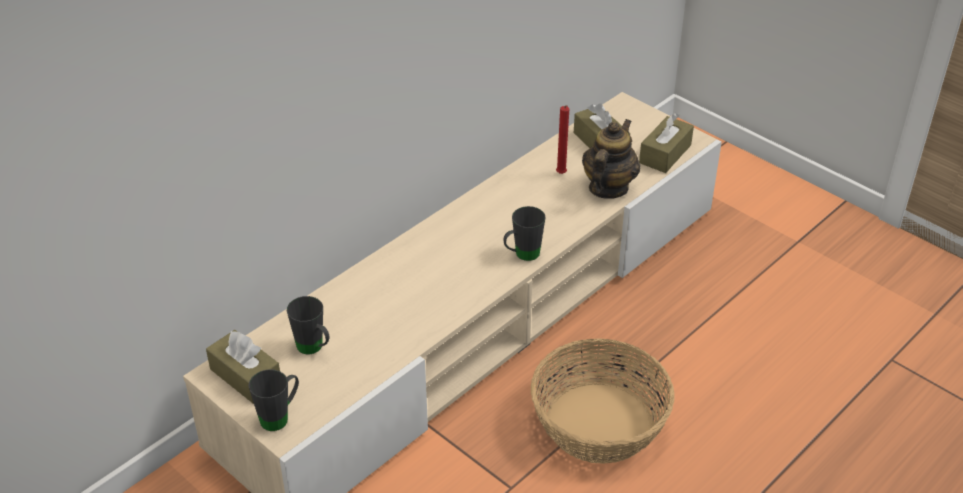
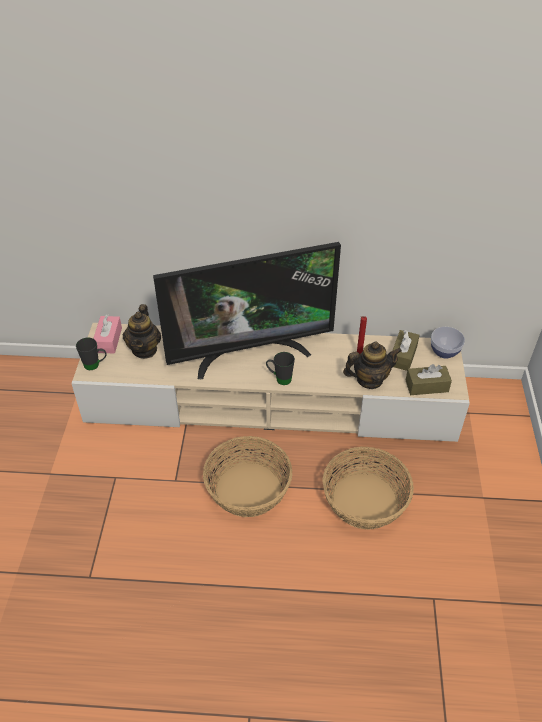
camera: 50 degrees right, 5 degrees up
(245, 376) = (108, 340): brown tissue box -> pink tissue box
(314, 349) = (144, 349): black mug -> teapot
(445, 255) = (249, 352): none -> television
(629, 112) = (444, 351): none -> bowl
(716, 331) = (365, 500): none -> basket

